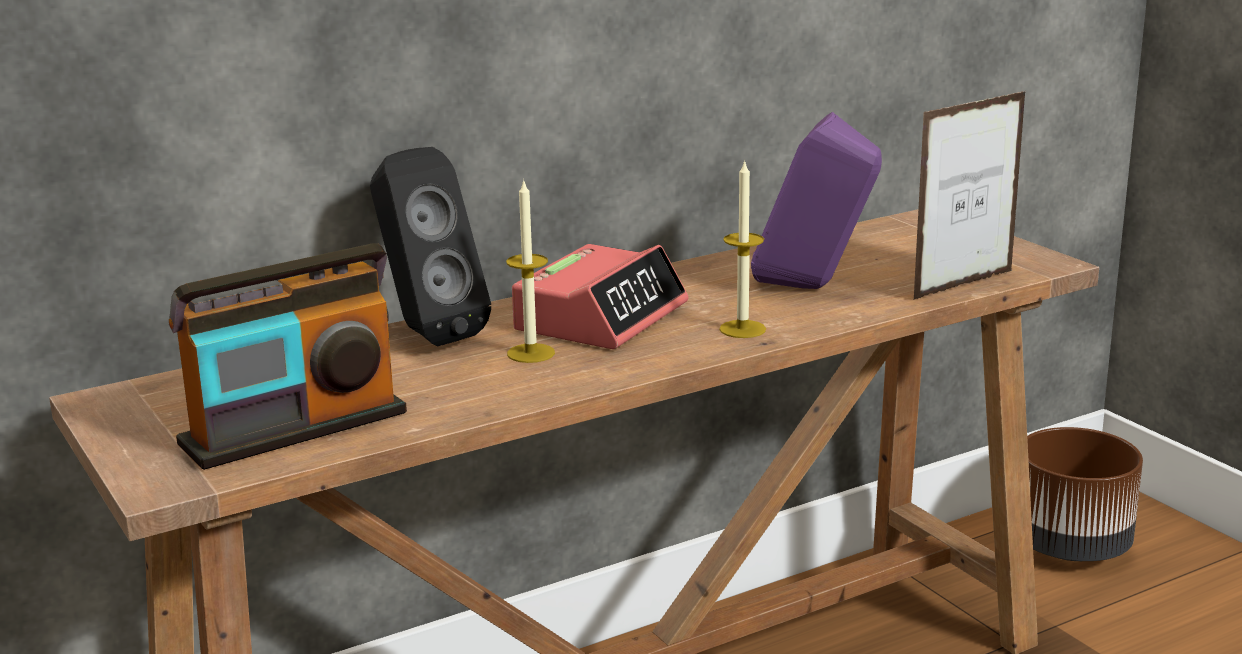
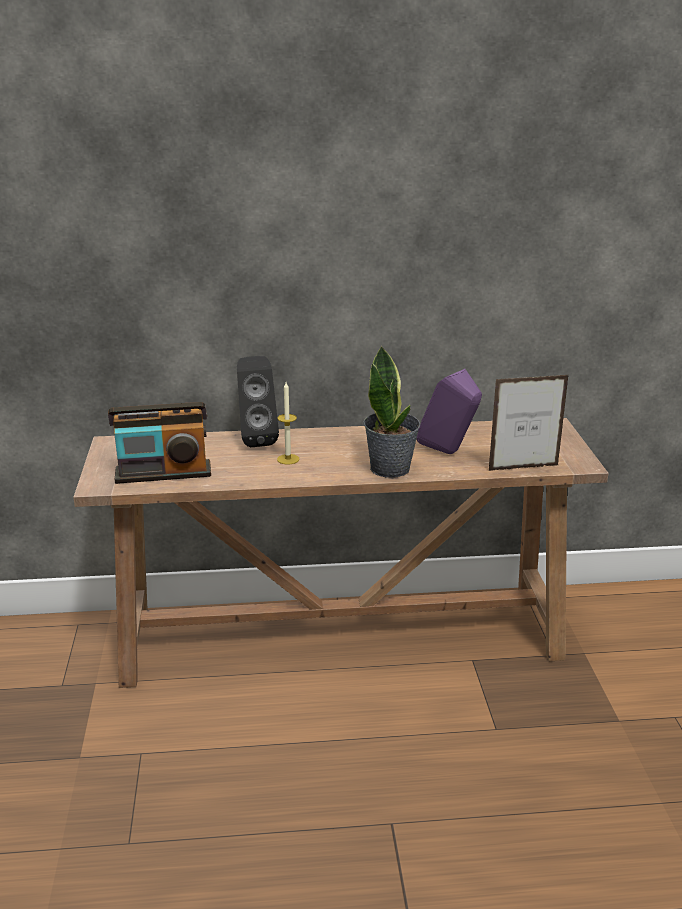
camera: 25 degrees right, 5 degrees up
(601, 317) = (336, 447): alarm clock -> none
(742, 329) = (390, 468): candle -> potted plant
(1070, 547) = (630, 615): brown planter -> none

